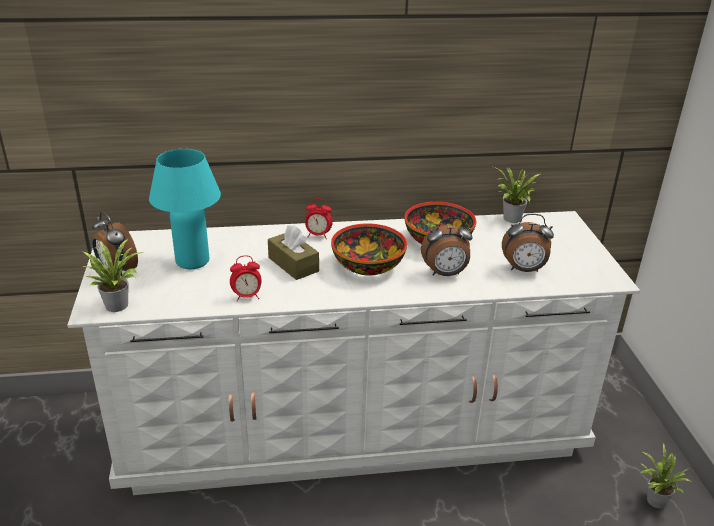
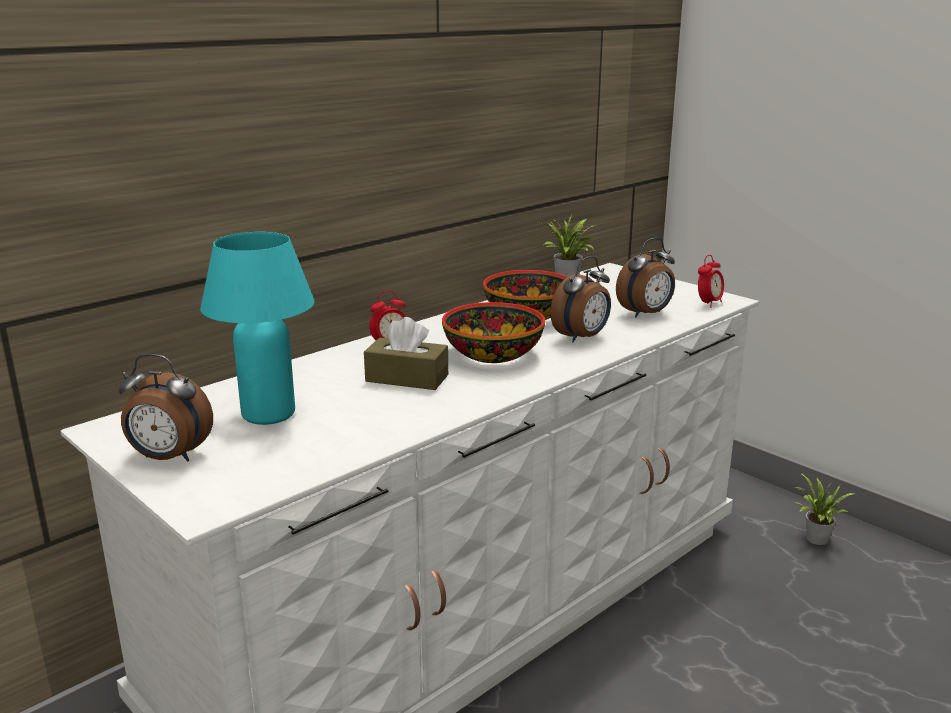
camera: 35 degrees left, 10 degrees down
(117, 304) = (231, 490): potted plant -> none
(247, 297) = (402, 423): alarm clock -> alarm clock (708, 303)

